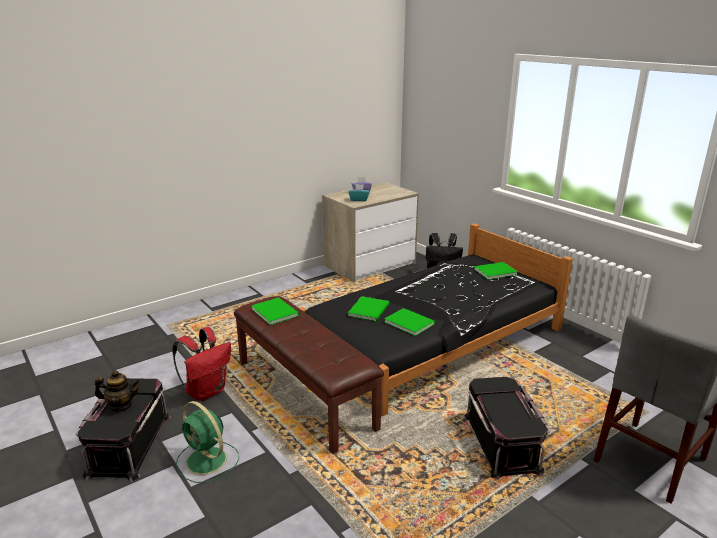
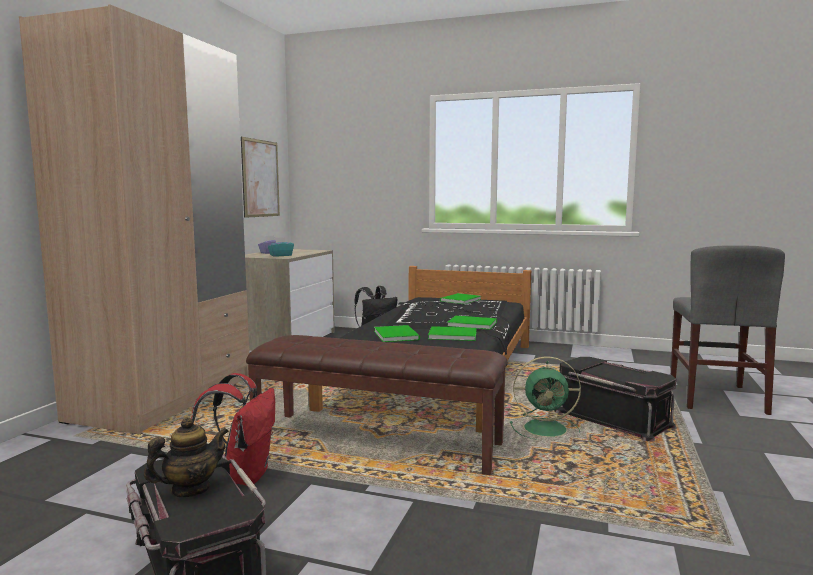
camera: 35 degrees left, 15 degrees down
(207, 461) = (353, 537): green fan -> green fan (547, 429)
(235, 307) = (164, 398): none -> beige wardrobe
(275, 311) = (312, 342): green book -> green book (471, 324)
(364, 123) = (260, 178): none -> picture

